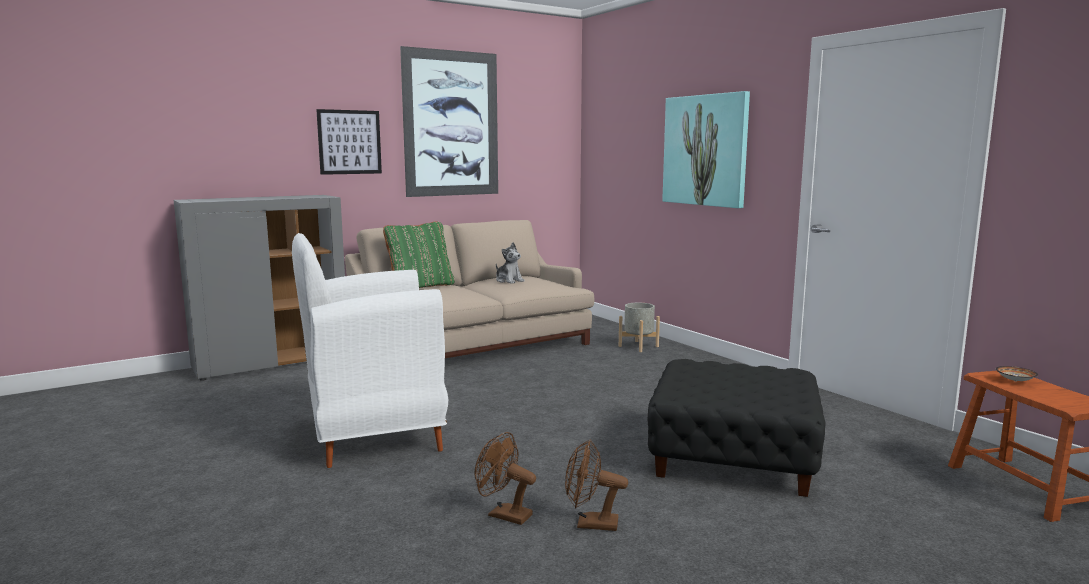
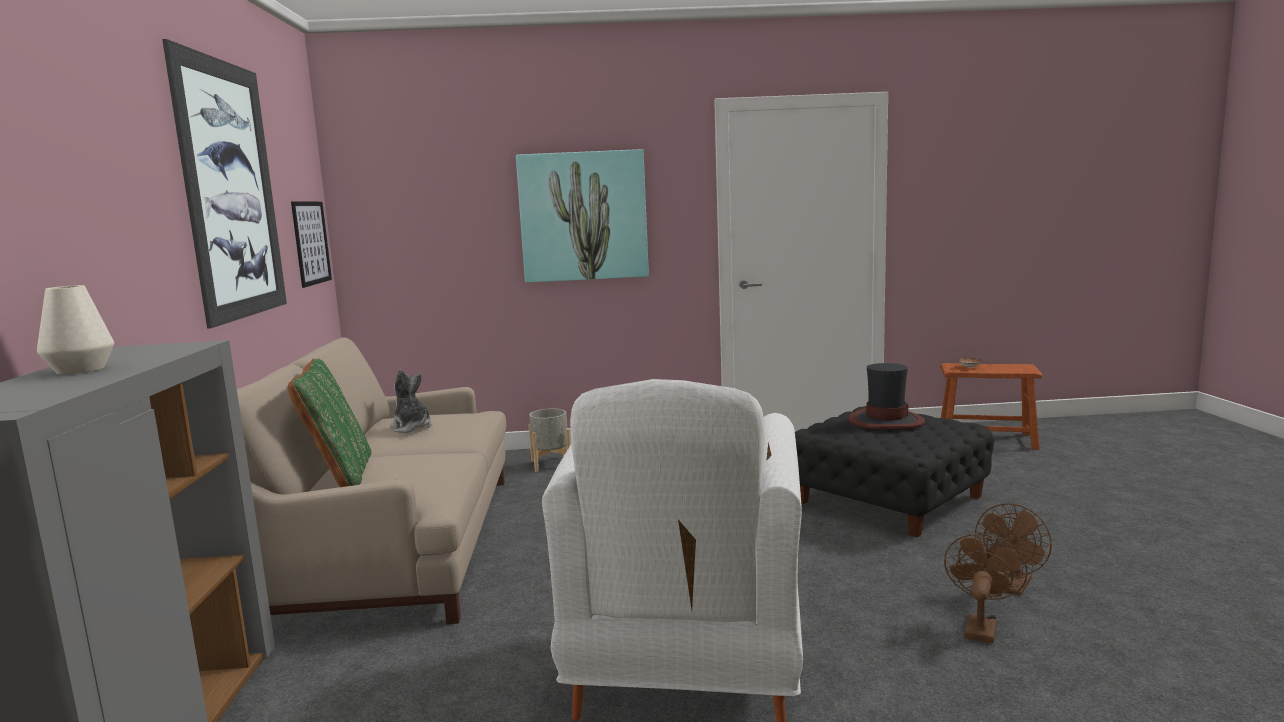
camera: 60 degrees left, 0 degrees up
(265, 197) = (80, 370): none -> white vase
(349, 142) = (130, 229): picture -> picture (311, 243)
(504, 514) = (980, 626): brown fan -> brown fan turned 150 degrees clockwise
(509, 281) = (412, 427): plush toy -> plush toy turned 120 degrees counterclockwise
(758, 380) = (885, 421): none -> hat

